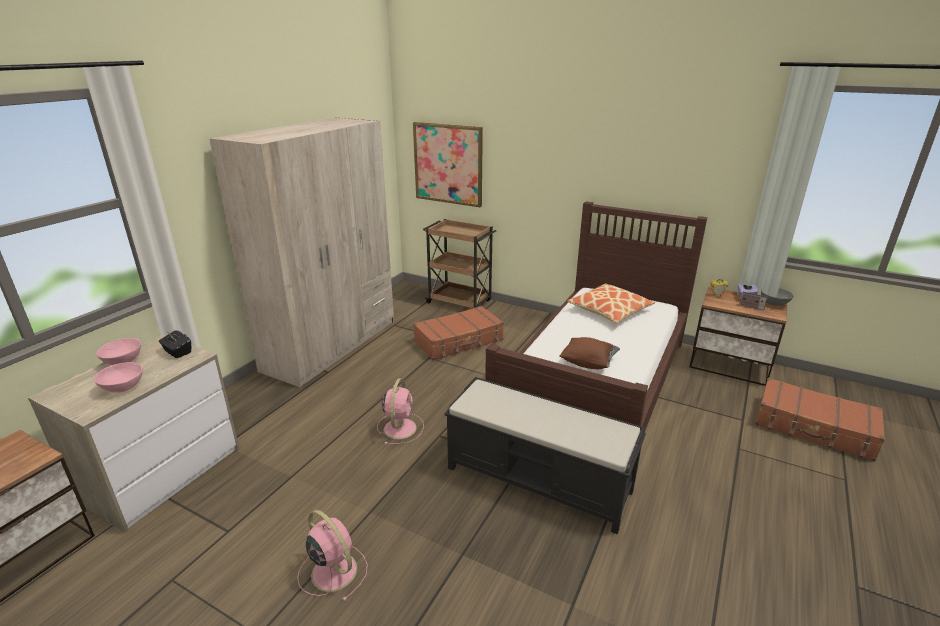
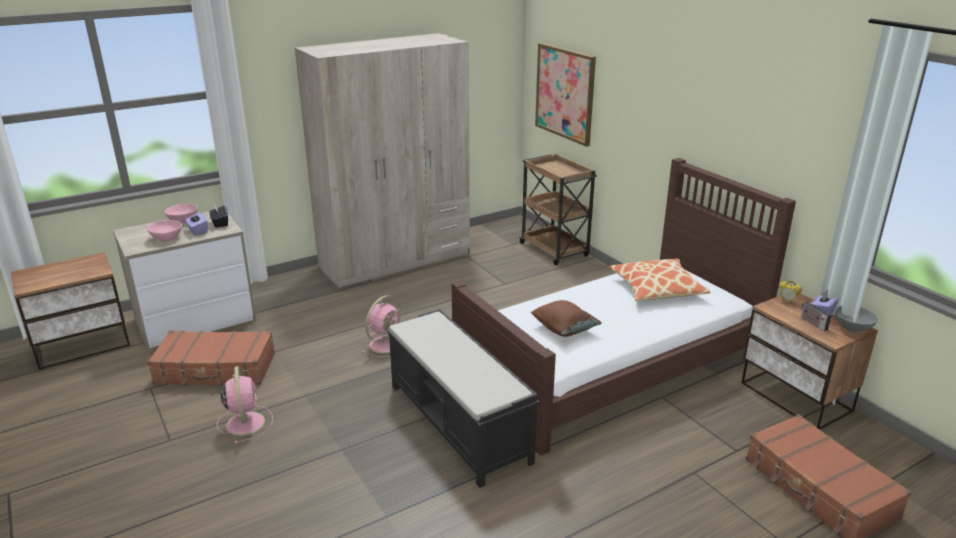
camera: 30 degrees right, 0 degrees up
(157, 368) = (197, 231): none -> purple tissue box
(459, 341) = (513, 287): brown suitcase -> brown suitcase (216, 369)

